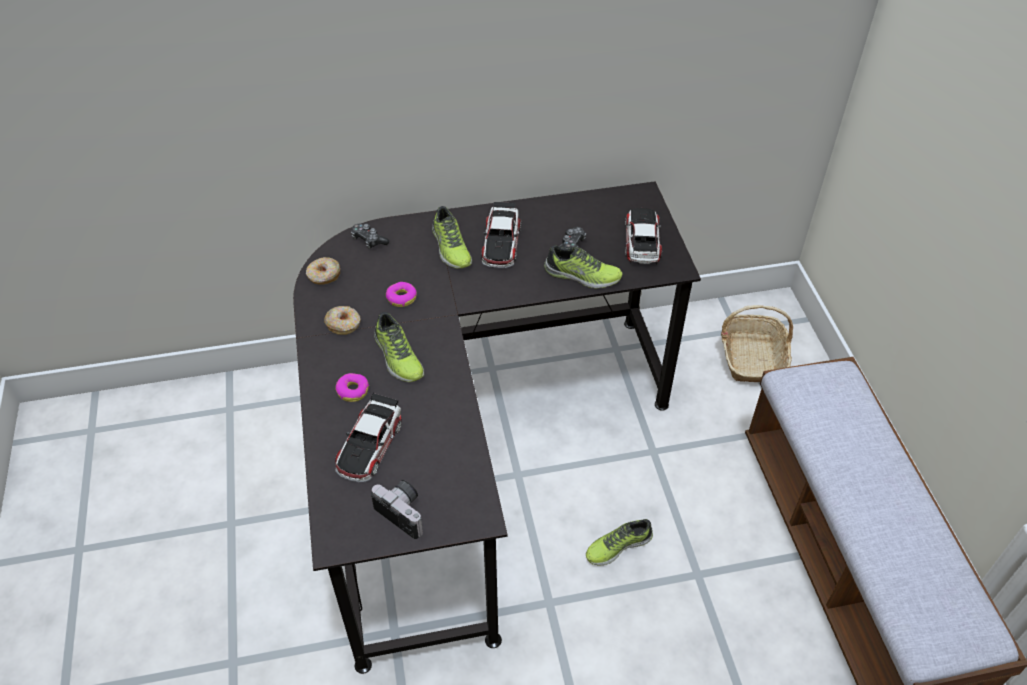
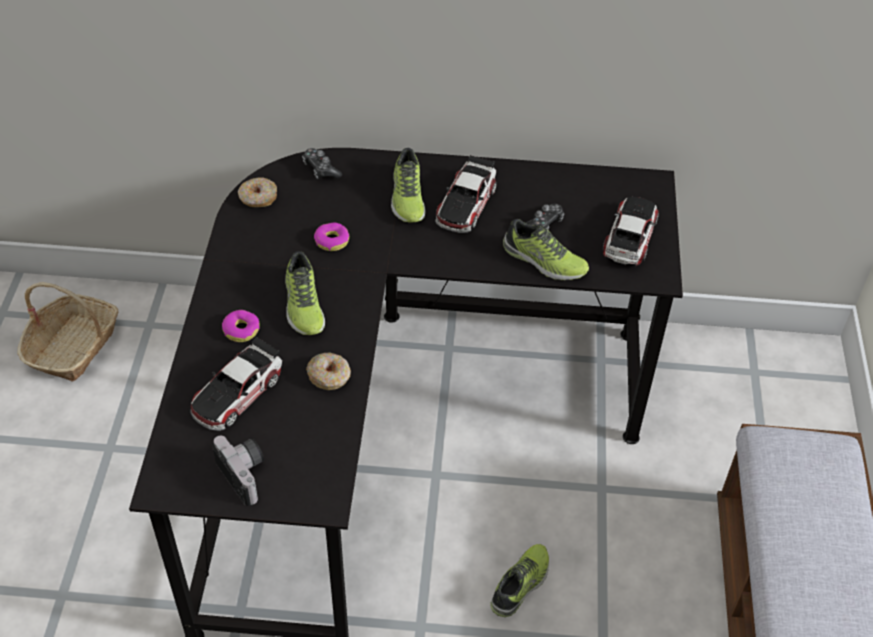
camera: 15 degrees right, 0 degrees up
(344, 324) = (259, 256): donut -> donut (329, 376)
(618, 545) = (521, 584): shoe -> shoe turned 135 degrees clockwise
(752, 357) = (762, 408): basket -> basket (73, 347)

